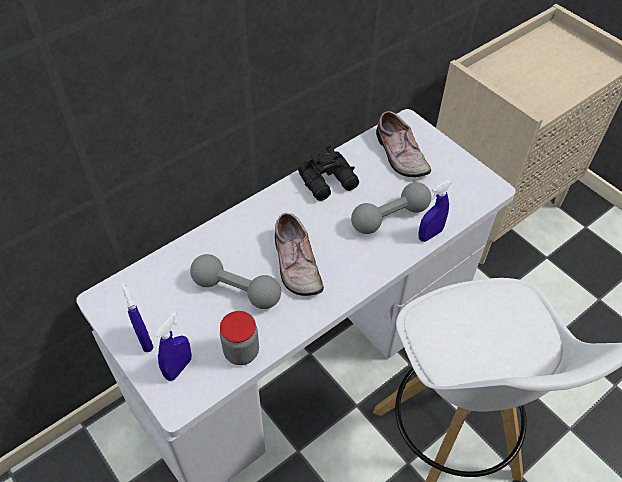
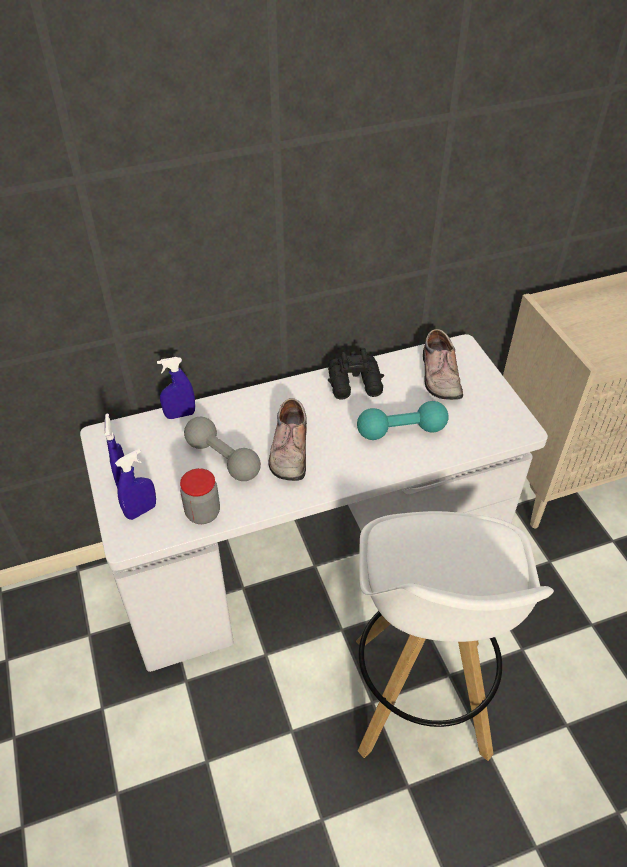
camera: 20 degrees right, 5 degrees down
(390, 217) = (401, 431): grey dumbbell -> turquoise dumbbell
(430, 234) = (435, 457): blue spray bottle -> blue spray bottle (180, 415)

